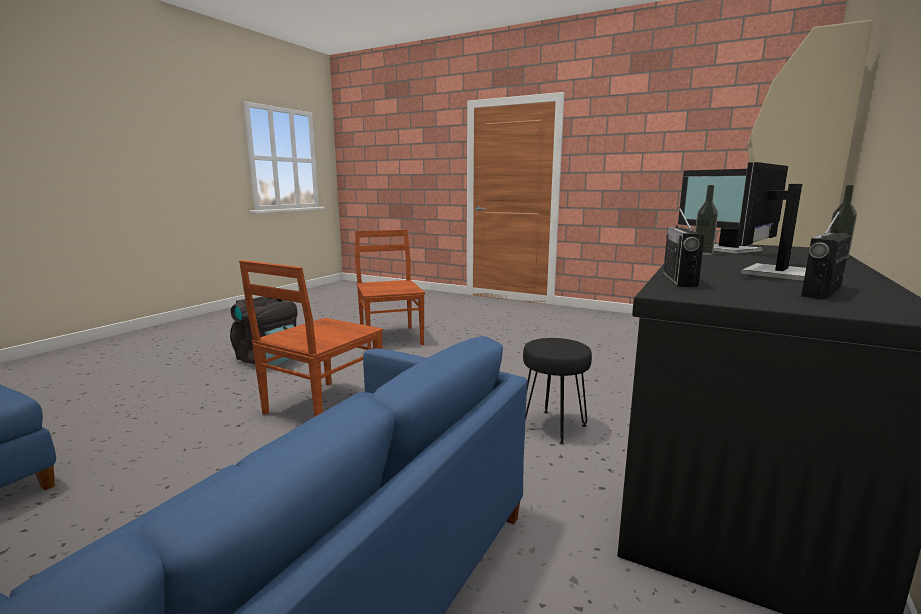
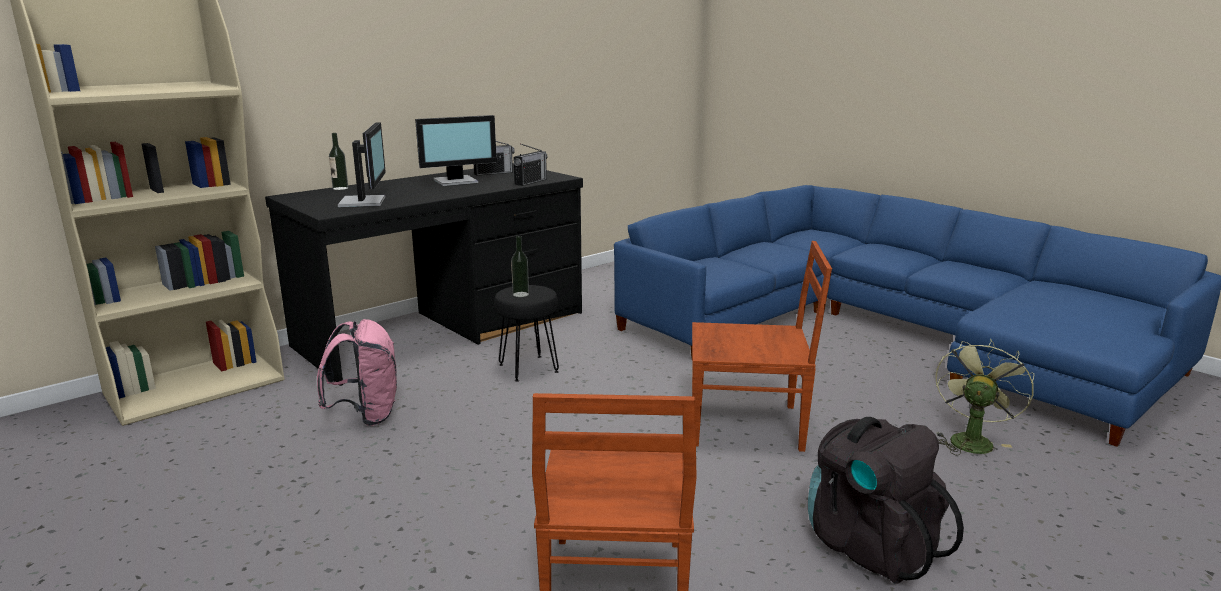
camera: 160 degrees left, 5 degrees up
(123, 425) = (971, 439): none -> green fan
(322, 407) = (749, 426): brown chair -> brown chair turned 45 degrees clockwise
(606, 371) = (366, 415): none -> pink backpack
(702, 254) = (412, 199): bottle -> bottle (520, 294)

